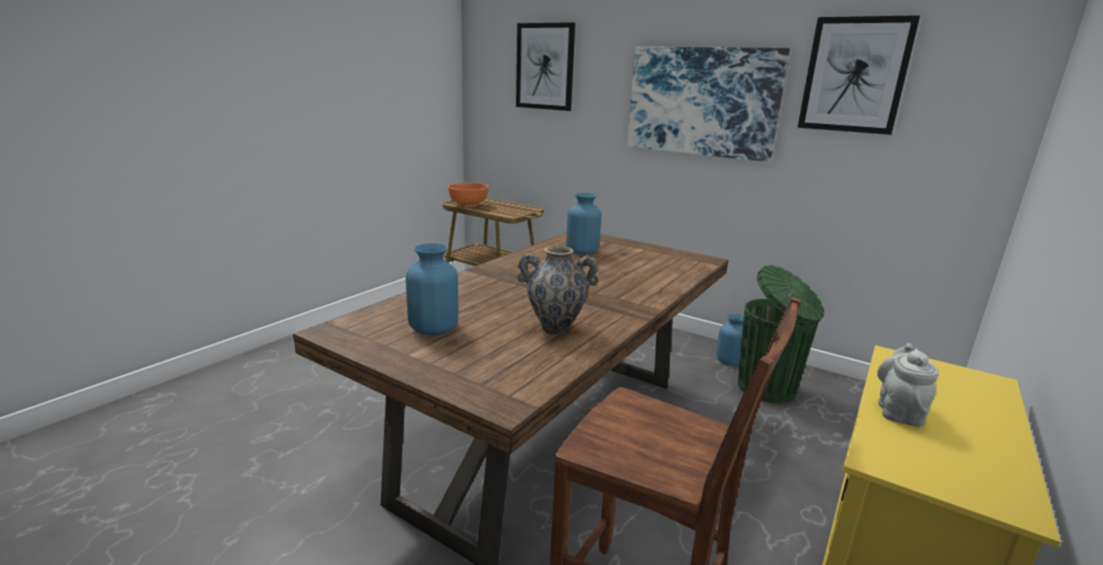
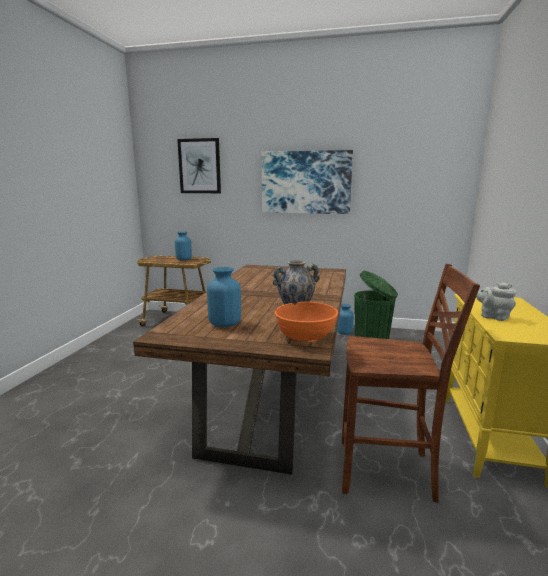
camera: 20 degrees left, 5 degrees down
(468, 204) = (156, 260): orange bowl -> orange bowl (305, 337)
(582, 251) = (264, 274): blue vase -> blue vase (184, 259)
(854, 75) = (388, 163): picture -> none
(898, 411) = (492, 316): grey teapot -> grey teapot turned 45 degrees counterclockwise

